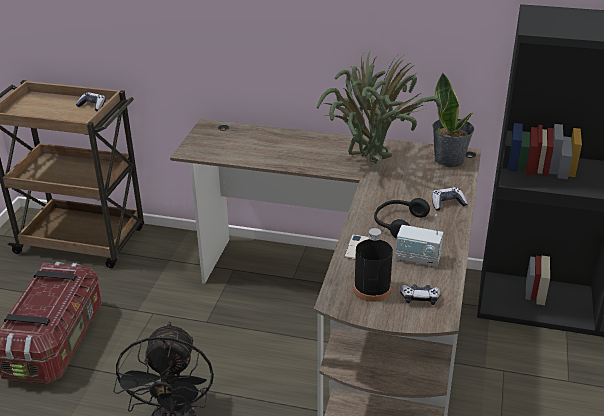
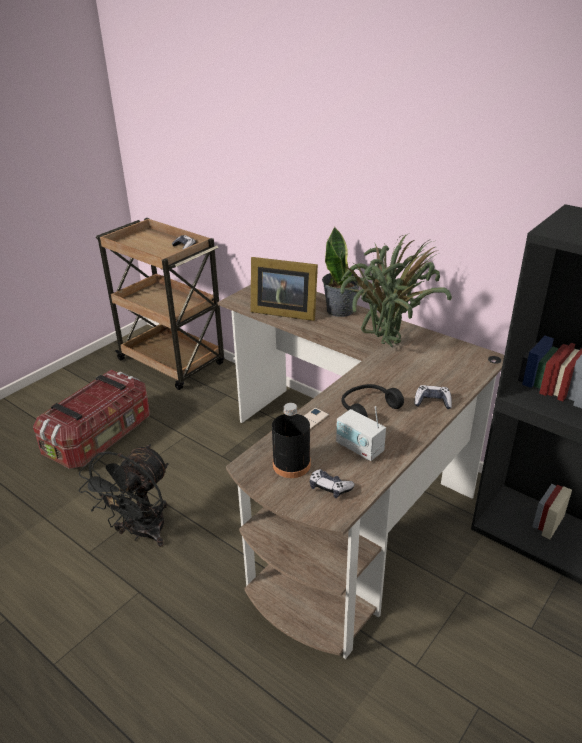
camera: 25 degrees right, 0 degrees up
(246, 153) = (282, 311): none -> picture frame
(449, 159) = (468, 359): potted plant -> potted plant (340, 310)

